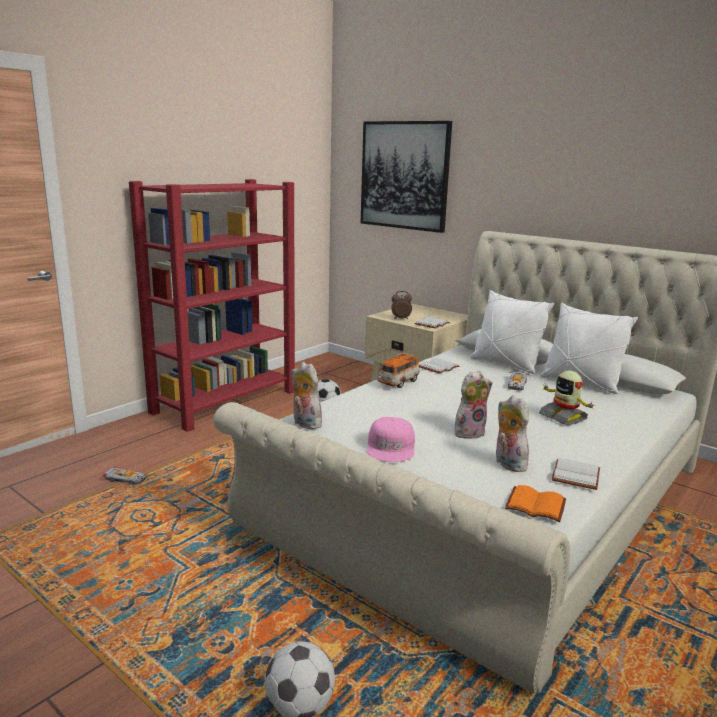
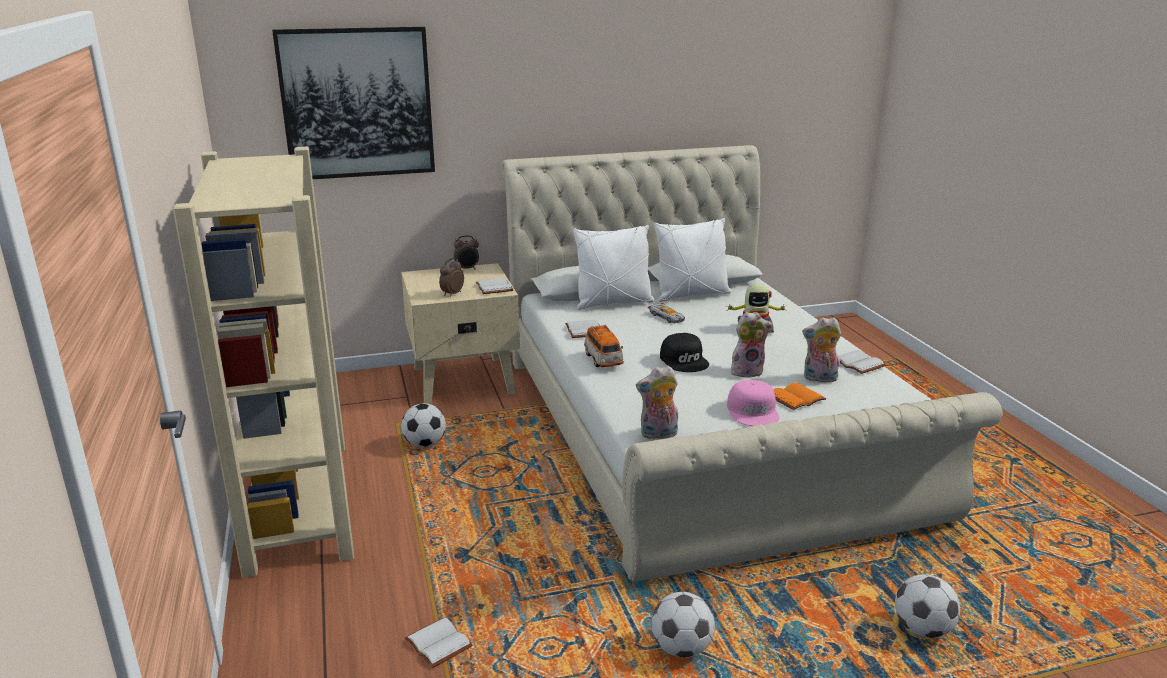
camera: 55 degrees left, 5 degrees up
(126, 479) = (436, 644): toy car -> white book
(177, 568) = (681, 648): none -> football
(225, 401) = (298, 504): red bookcase -> beige bookcase
(391, 448) = (753, 411): pink cap -> pink cap turned 45 degrees clockwise
(441, 405) = (684, 360): none -> black cap
(448, 313) = (467, 269): none -> alarm clock
(469, 432) = (747, 371): plush toy -> plush toy turned 75 degrees clockwise
(537, 505) = (892, 393): orange book -> orange book (795, 397)

